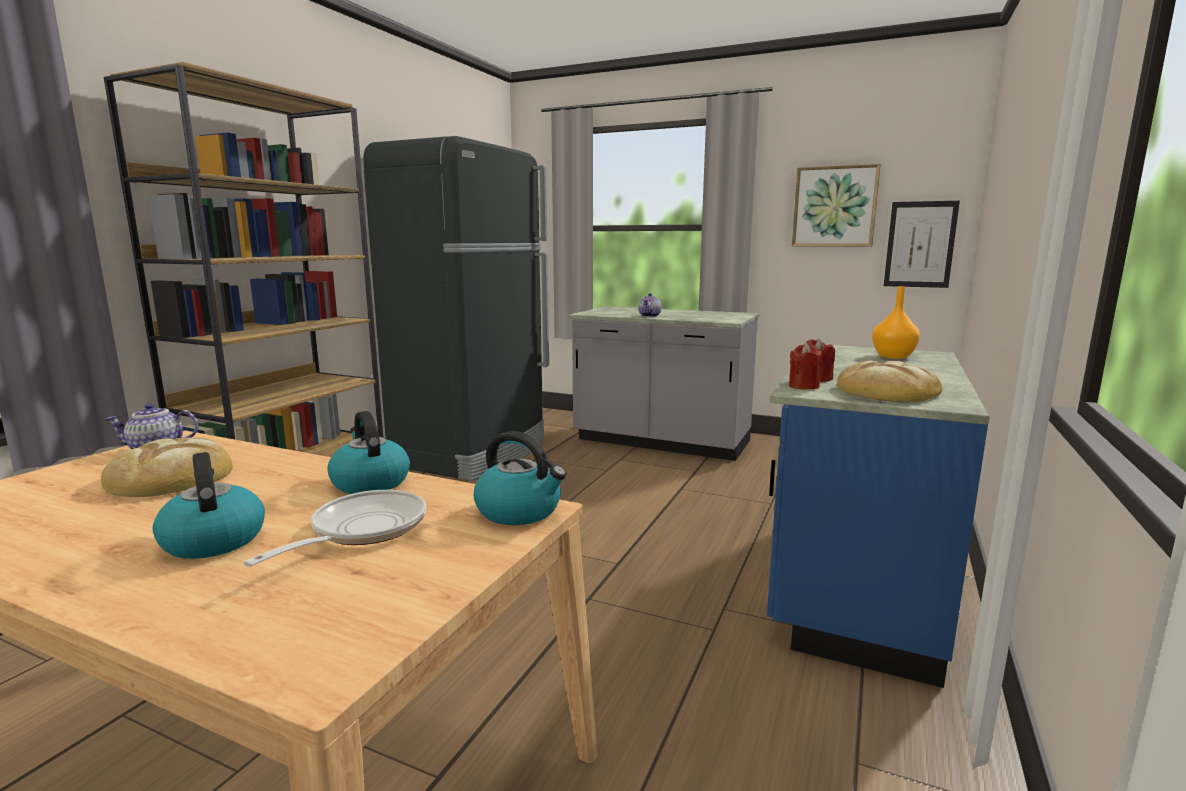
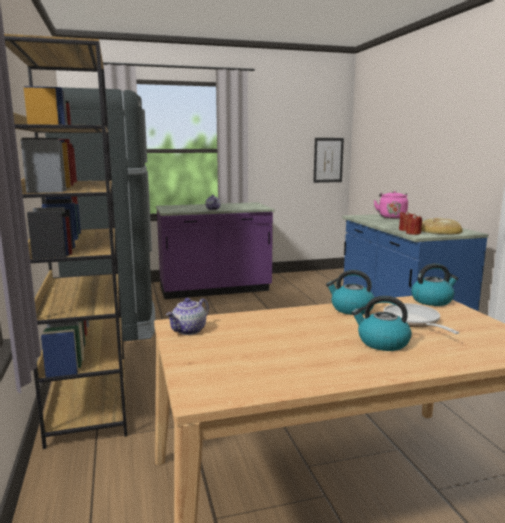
camera: 40 degrees left, 0 degrees up
(172, 476) = (258, 335): bread -> none
(661, 442) = (215, 290): grey counter -> purple counter
(834, 206) = (287, 139): picture -> none
(894, 356) = (391, 217): orange vase -> pink kettle

